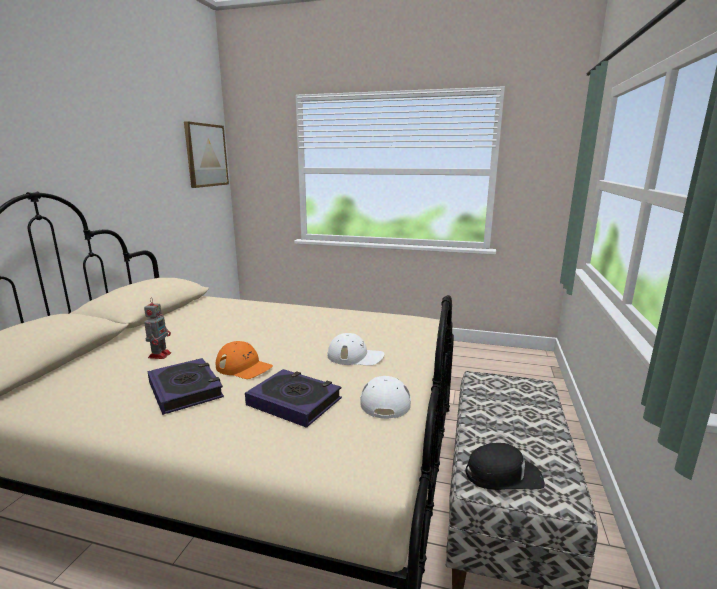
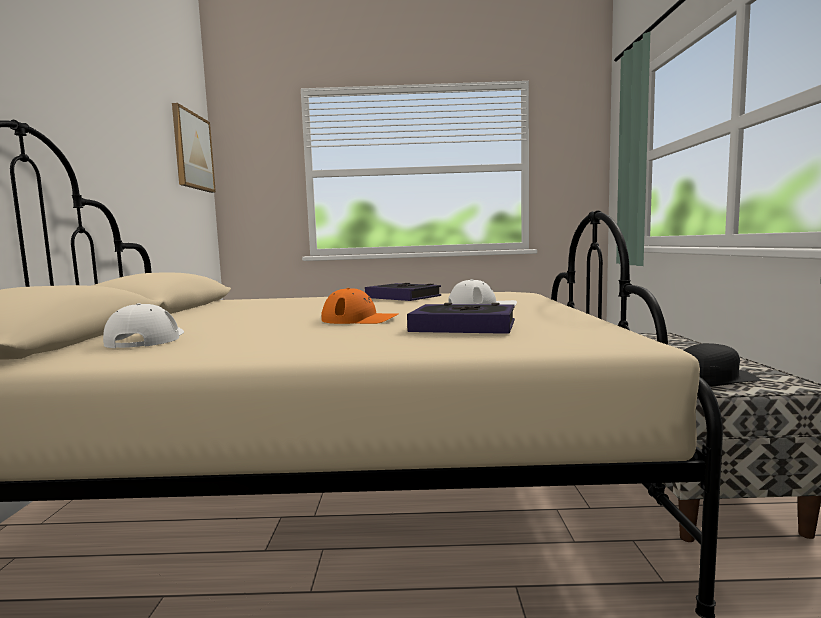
camera: 15 degrees left, 10 degrees down
(160, 355) = (231, 323): toy robot -> none
(186, 390) = (309, 333): book -> book (403, 297)
(385, 399) = (562, 318): white cap -> white cap (147, 339)

